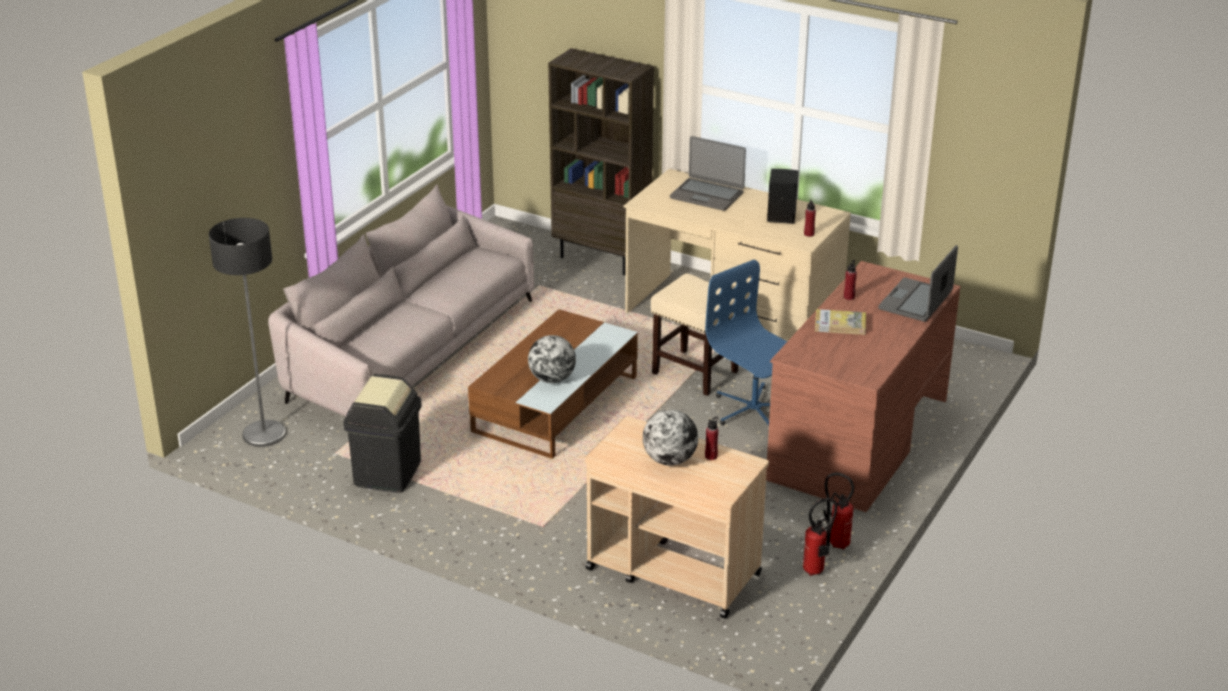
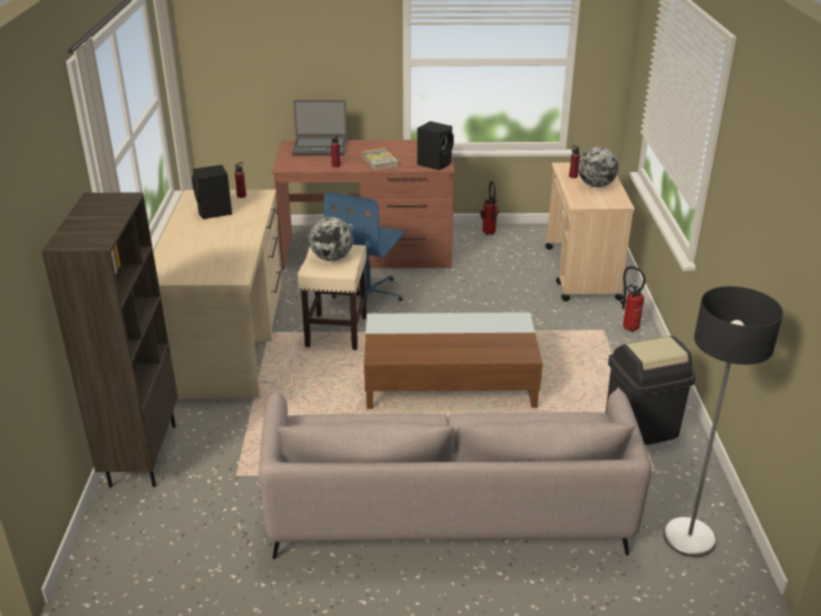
camera: 120 degrees left, 0 degrees up
(552, 379) = (484, 327): globe -> globe (331, 258)
(707, 195) = (193, 251): laptop -> none
(802, 355) = (435, 163): none -> black speaker
(817, 571) = (521, 234): fire extinguisher -> fire extinguisher (628, 327)

